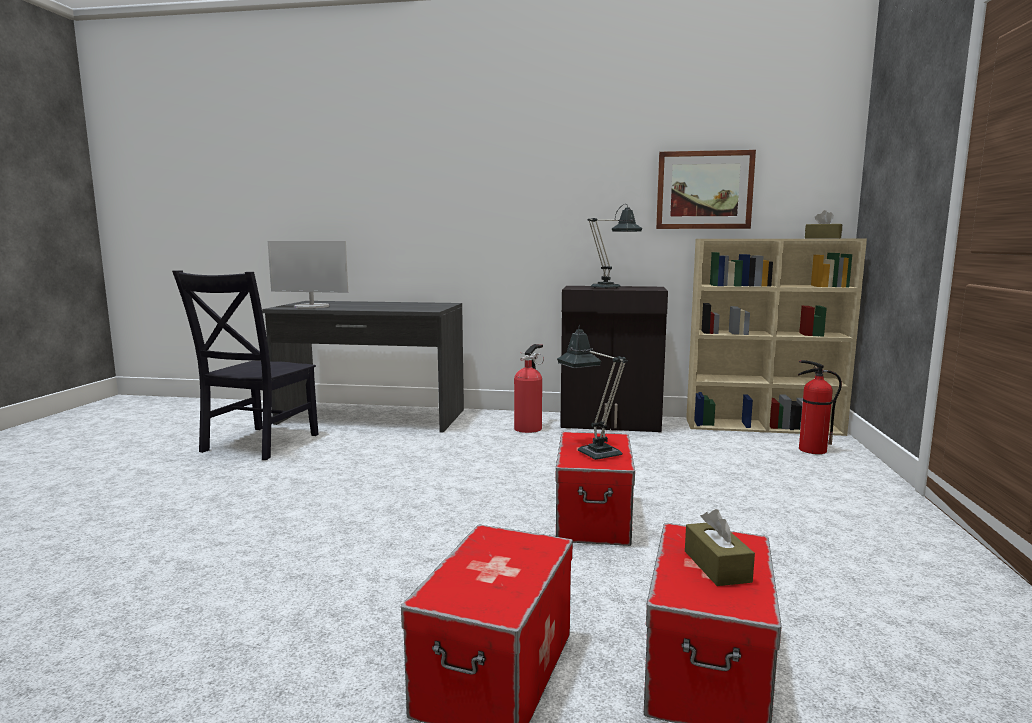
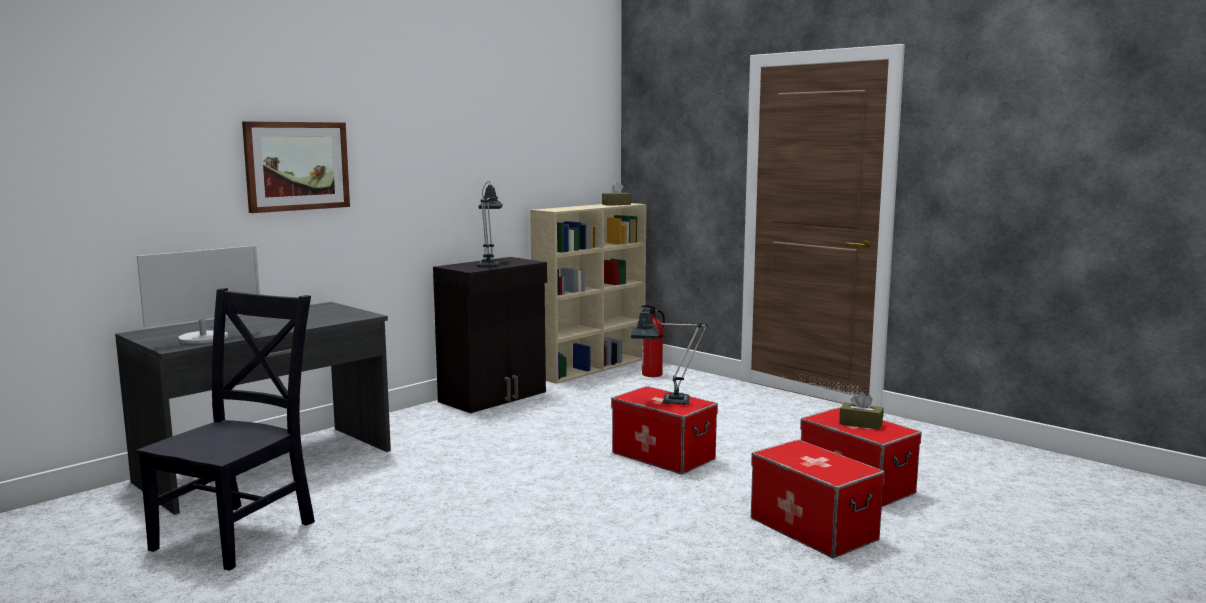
camera: 55 degrees left, 0 degrees up
(257, 444) = (239, 533): black chair -> black chair turned 120 degrees counterclockwise
(529, 428) = (448, 421): fire extinguisher -> none
(704, 190) = (530, 165): picture -> picture (297, 166)

